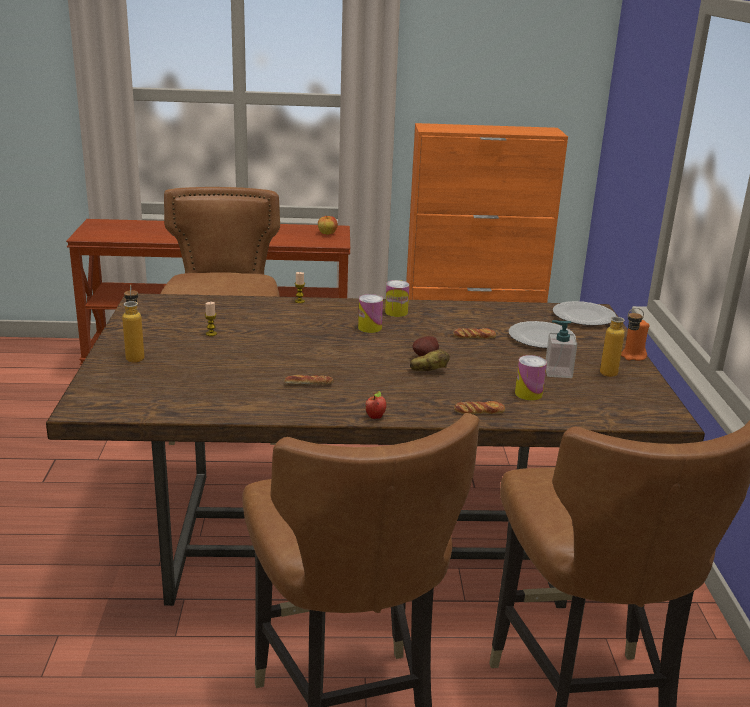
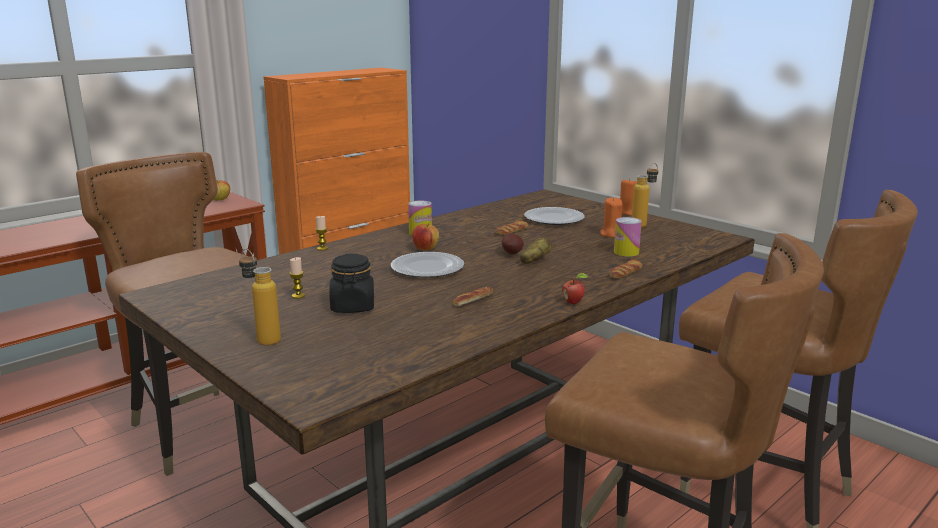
camera: 40 degrees left, 5 degrees down
(225, 355) = (353, 307): none -> black jar
(369, 328) = (425, 248): can -> apple
(558, 372) = (610, 234): soap dispenser -> orange candle
(584, 316) = (547, 199): plate -> plate (427, 268)

